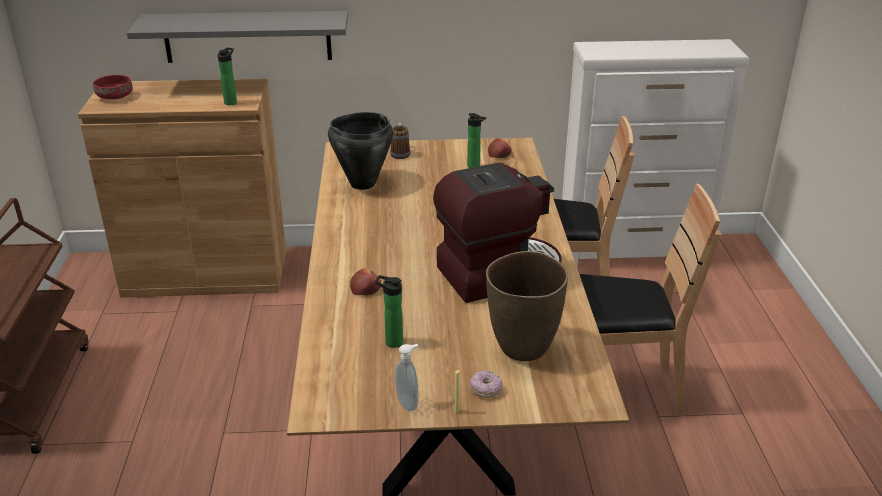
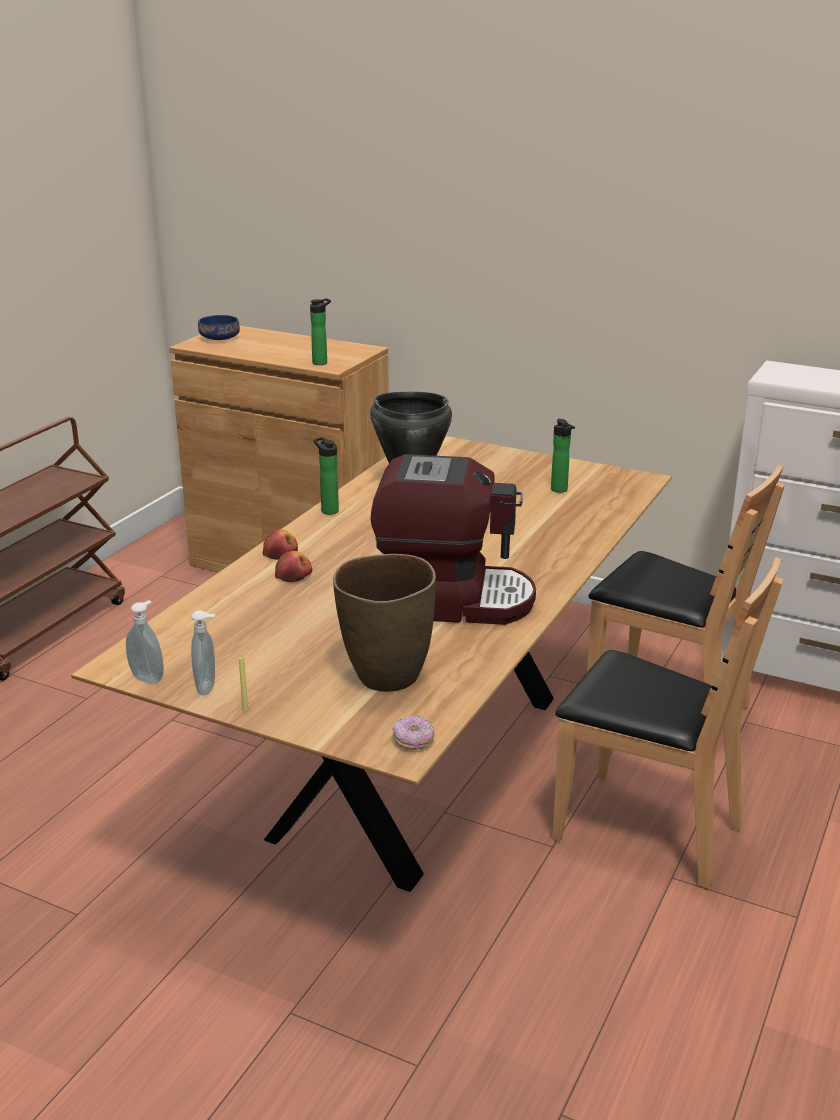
camera: 30 degrees right, 5 degrees down
(116, 97) = (220, 338): red bowl -> blue bowl
(247, 36) = (376, 295): grey shelf -> none
(354, 412) = (148, 678): none -> soap dispenser
(391, 342) = (258, 630): bottle -> bottle (328, 510)
(400, 153) = (490, 458): mug -> none
(486, 390) = (298, 702): donut -> donut (413, 741)
(499, 154) = (606, 484): apple -> apple (280, 553)

